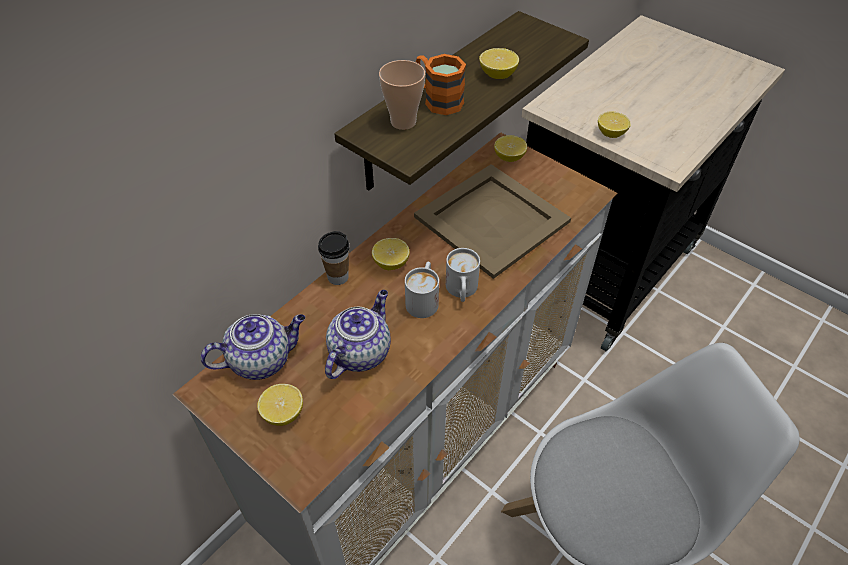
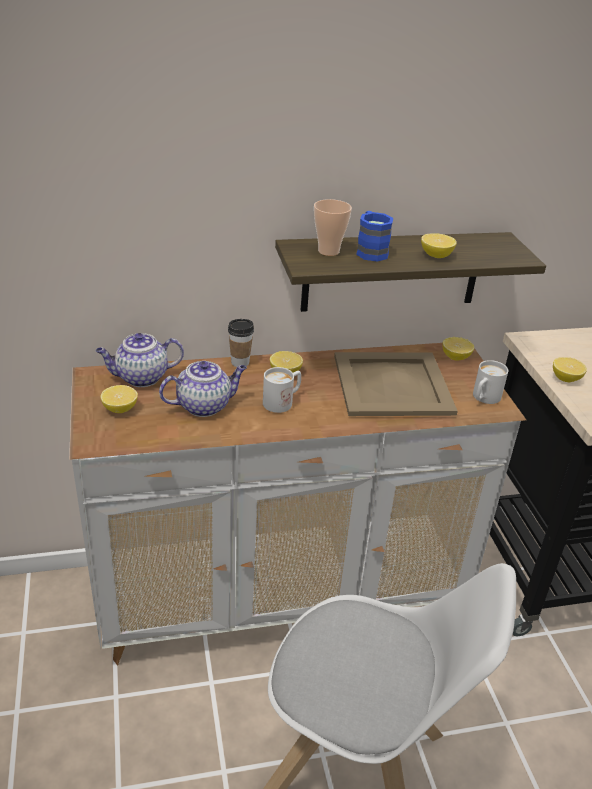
camera: 35 degrees right, 15 degrees down
(262, 359) = (141, 378): teapot -> teapot turned 150 degrees clockwise
(437, 100) = (370, 250): orange mug -> blue mug
(461, 291) = (316, 411): white mug -> white mug (483, 398)

